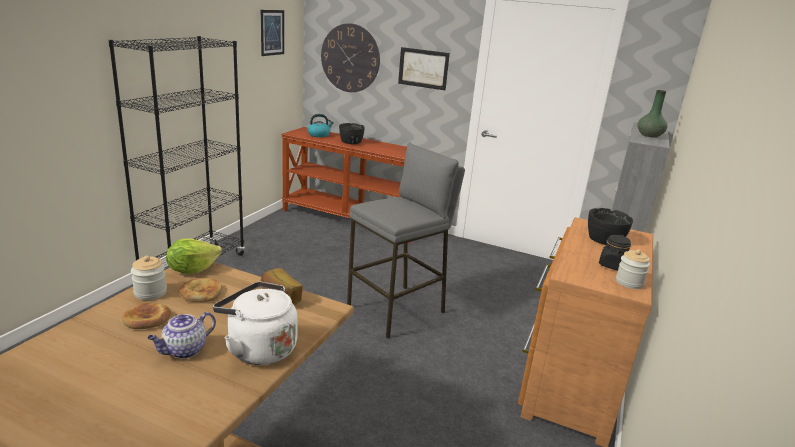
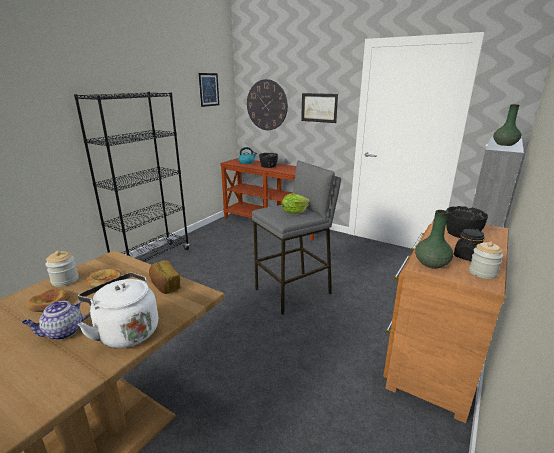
camera: 10 degrees right, 0 degrees up
(192, 270) = (107, 261): lettuce -> lettuce (294, 212)
(577, 273) = (431, 264): none -> green vase

